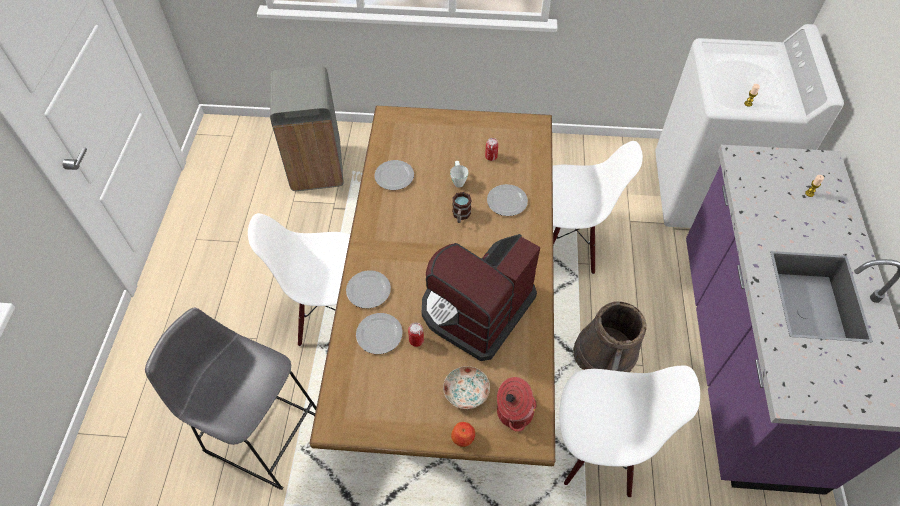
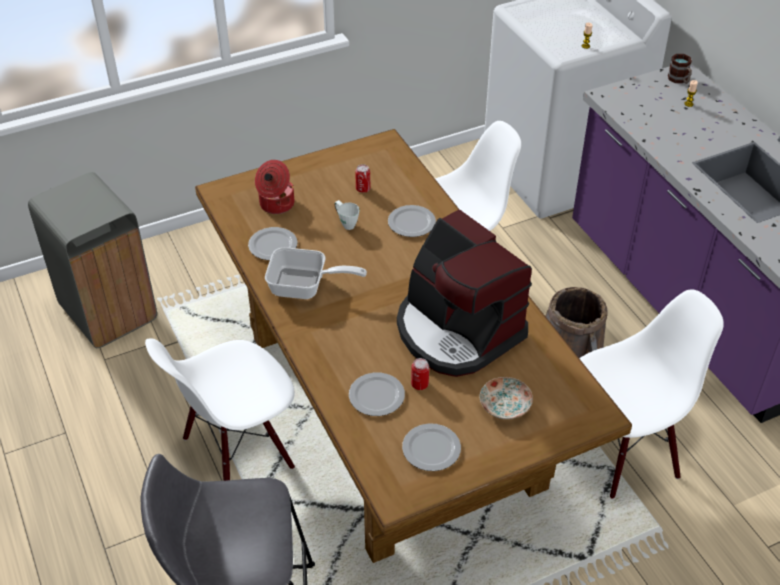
camera: 30 degrees left, 10 degrees down
(368, 290) = (331, 361): plate -> plate (430, 448)
(392, 220) = (305, 287): none -> frying pan
(460, 216) = (374, 254): mug -> mug (679, 80)
(463, 437) = (533, 445): apple -> none
(476, 309) = (457, 331): coffee machine -> coffee machine turned 45 degrees counterclockwise
(513, 412) = (563, 401): cooking pot -> cooking pot (276, 204)

